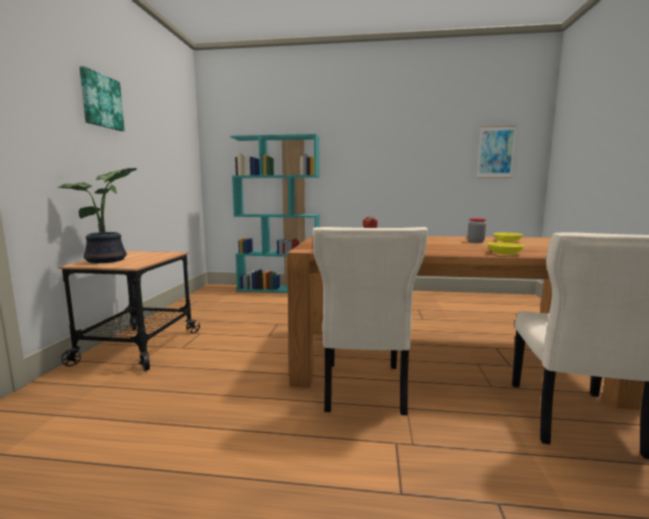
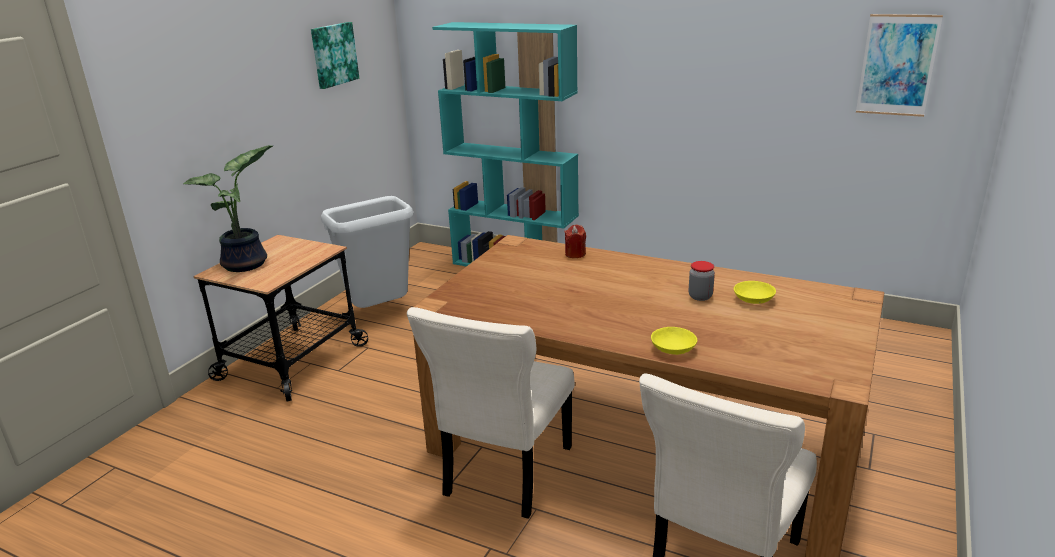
camera: 20 degrees right, 15 degrees up
(101, 101) = (229, 44): picture -> picture (333, 54)
(199, 315) = (380, 311): none -> grey trash can

